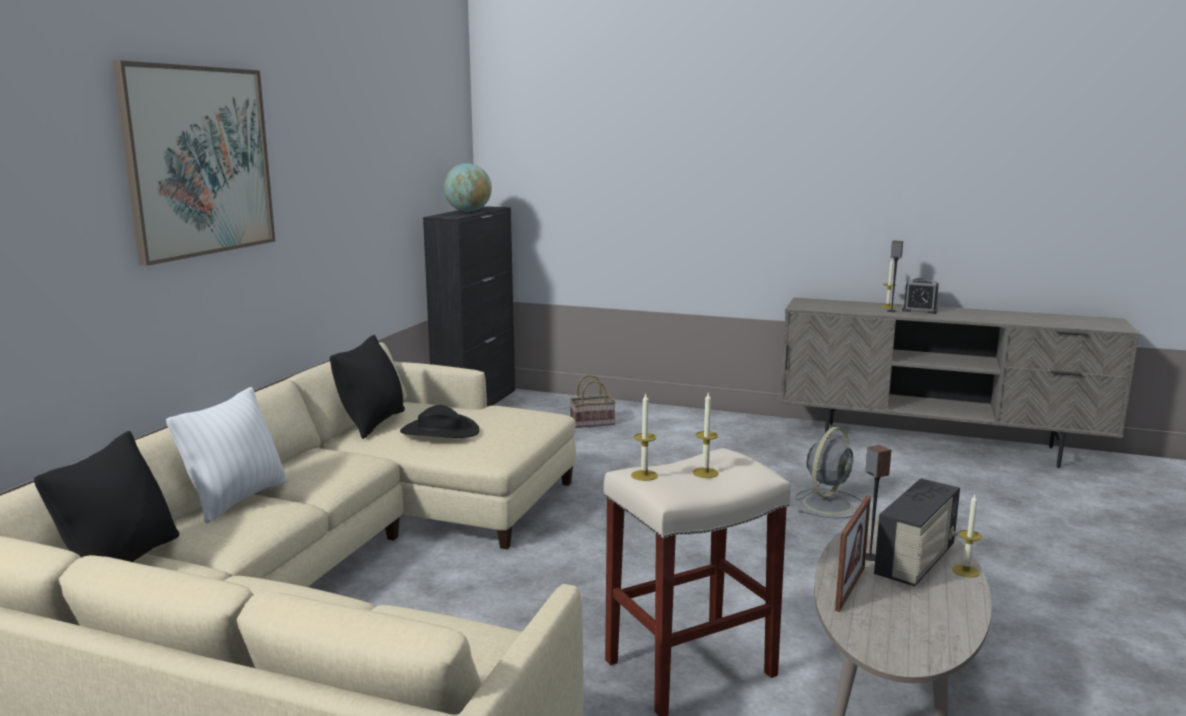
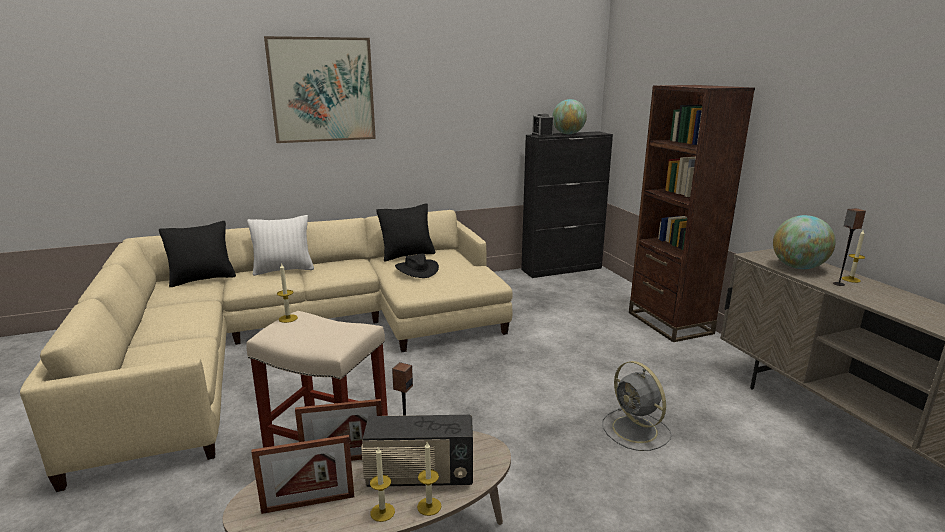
camera: 50 degrees right, 5 degrees up
(593, 422) = (603, 304): basket -> none
(678, 417) = (669, 323): none -> brown bookcase
(705, 473) = (317, 332): candle -> candle (382, 512)
(828, 503) = (636, 430): grey fan -> grey fan turned 60 degrees clockwise
(844, 307) = (798, 267): none -> globe
(913, 623) = (308, 504): none -> picture frame
(919, 310) = (877, 292): alarm clock -> alarm clock (542, 135)

